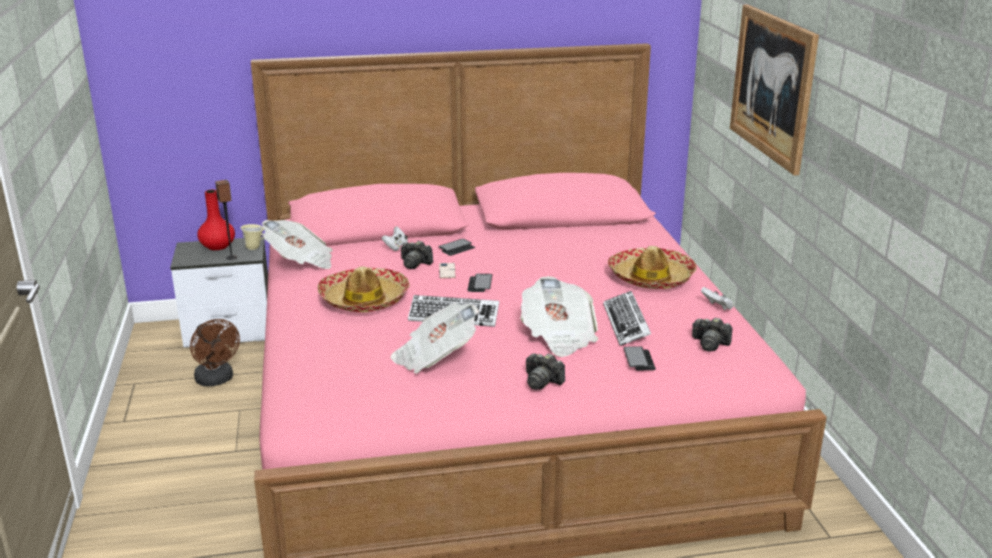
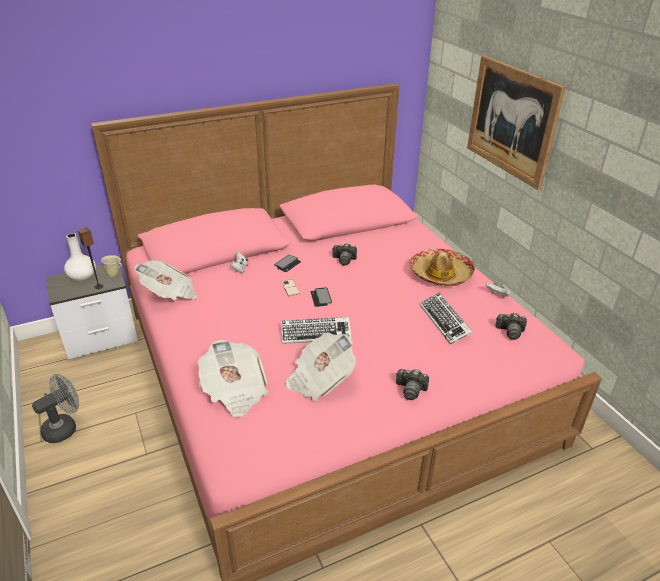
camera: 15 degrees left, 10 degrees up
(154, 412) = (65, 427): none -> grey fan
(217, 246) = (82, 276): red vase -> white vase
(217, 380) = (107, 387): brown fan -> none
(364, 300) = (238, 327): hat -> none
(415, 263) = (262, 284): camera -> camera (344, 260)
(558, 336) = (402, 341): newspaper -> newspaper (234, 391)
(639, 360) = (469, 355): phone -> none

